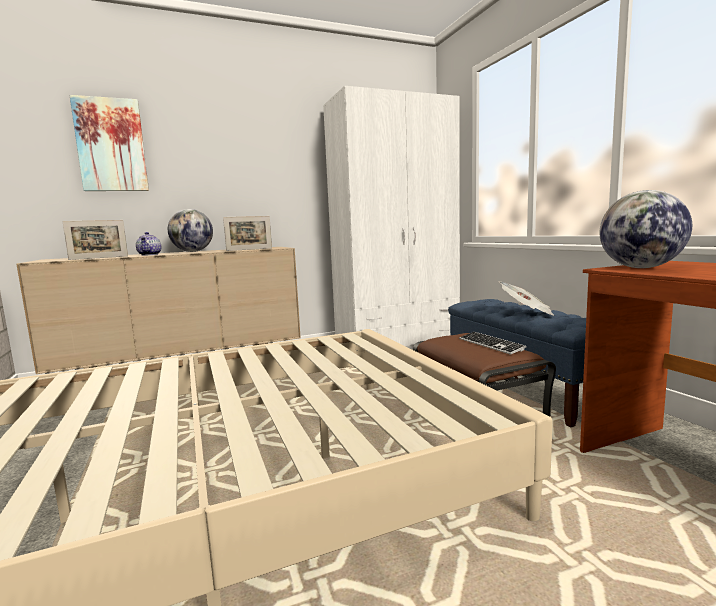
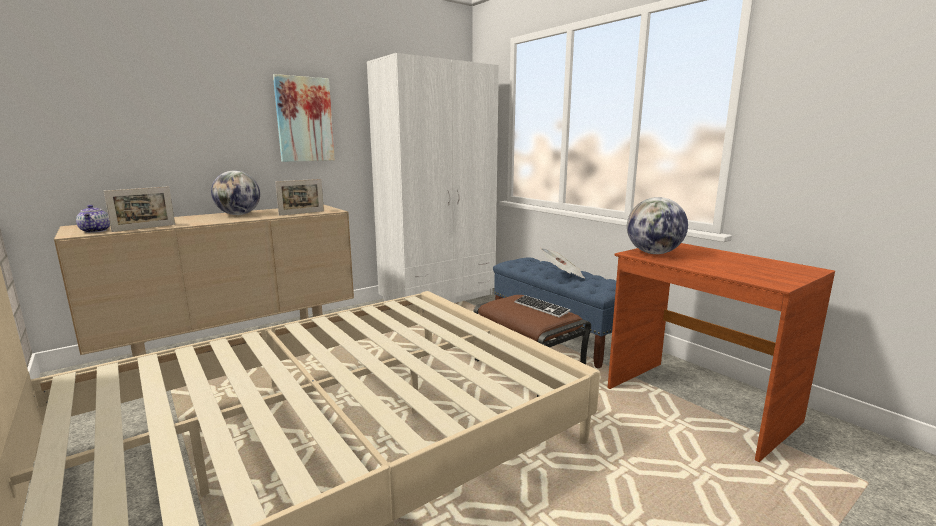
camera: 15 degrees left, 5 degrees up
(111, 145) = (139, 98): picture -> picture (304, 119)
(150, 255) = (198, 222): teapot -> teapot (96, 231)

